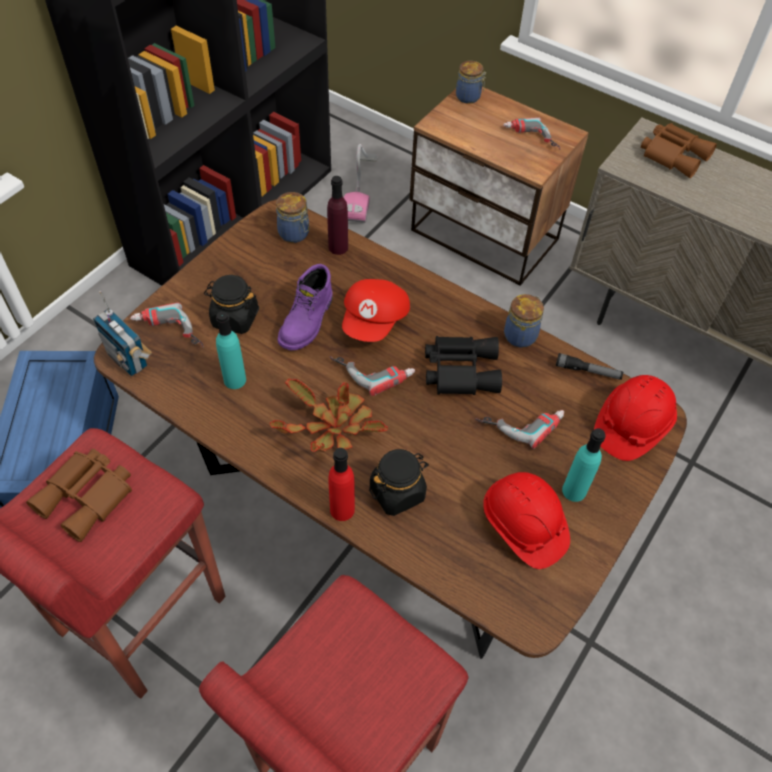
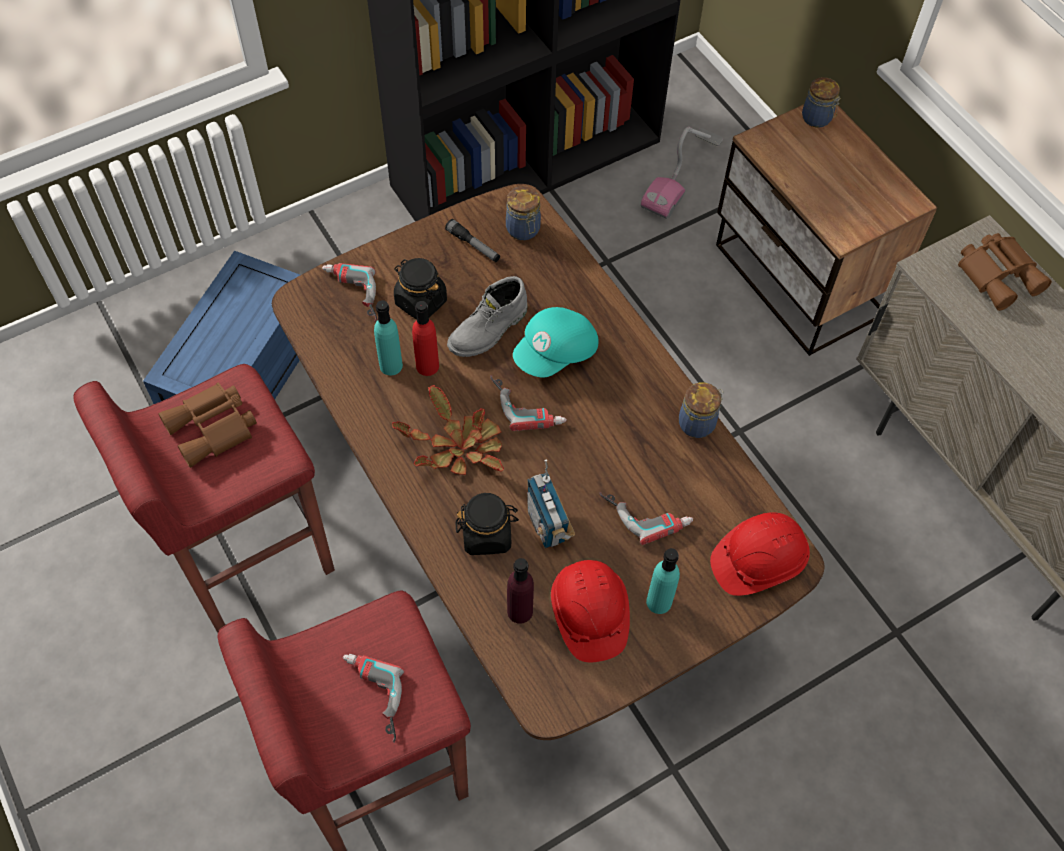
camera: 25 degrees right, 5 degrees up
(128, 359) = (303, 309): radio -> radio (547, 526)
(308, 322) = (489, 331): purple boot -> grey boot
(338, 247) = (560, 260): purple bottle -> purple bottle (520, 611)
(342, 510) = (427, 530): red bottle -> red bottle (427, 366)
(375, 321) = (556, 353): red cap -> turquoise cap
(460, 369) = (614, 436): black binoculars -> none
(530, 139) = (860, 194): power drill -> power drill (370, 698)
(588, 371) = (746, 487): flashlight -> flashlight (473, 245)

